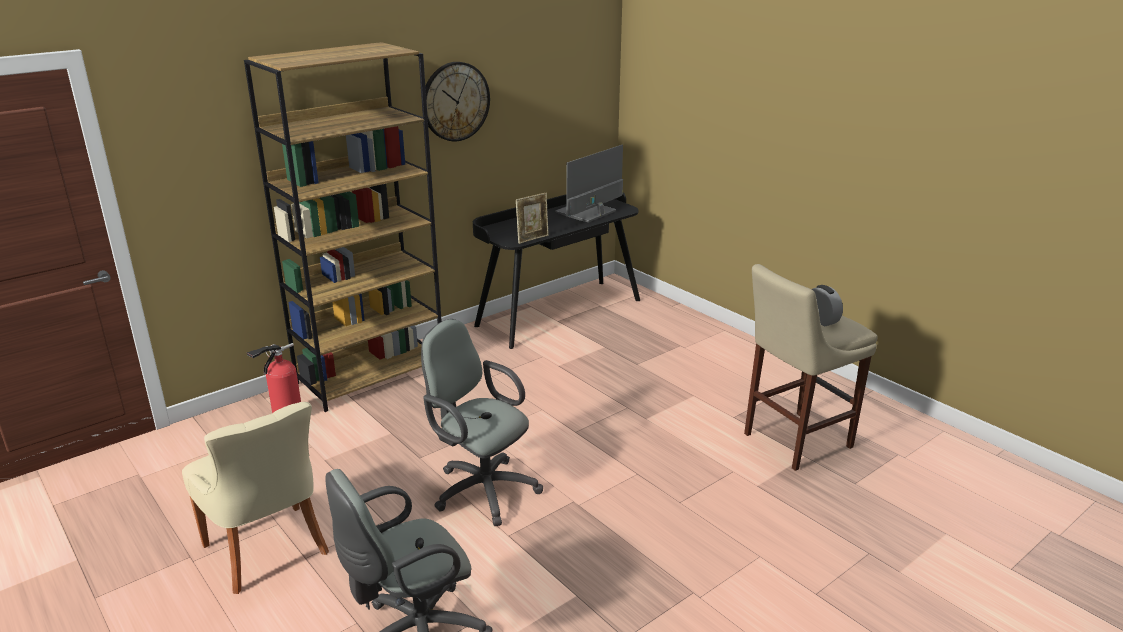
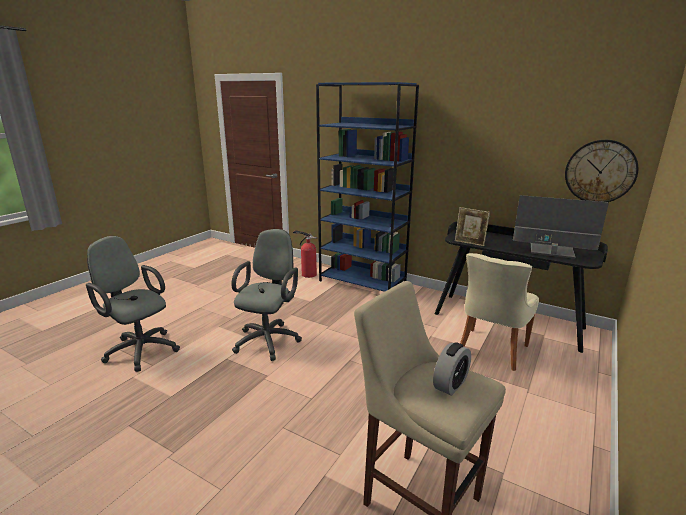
camera: 70 degrees right, 5 degrees down
(268, 551) = (203, 298): beige chair -> beige chair (491, 350)
(371, 375) = (363, 282): brown bookcase -> blue bookcase
(455, 101) = (467, 133): wall clock -> wall clock (600, 171)

